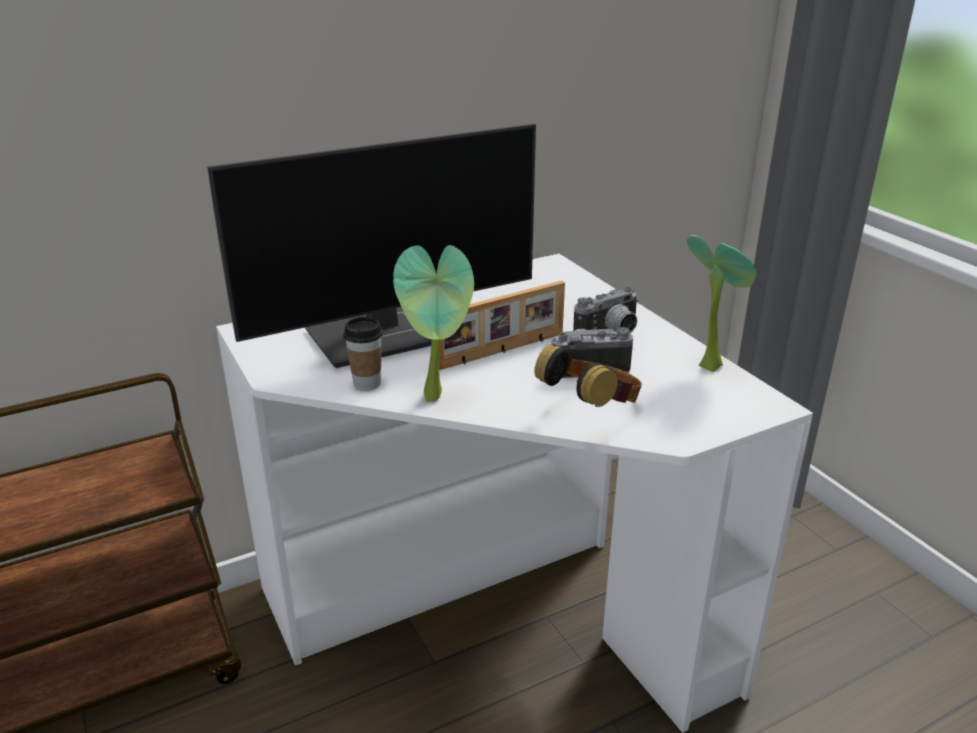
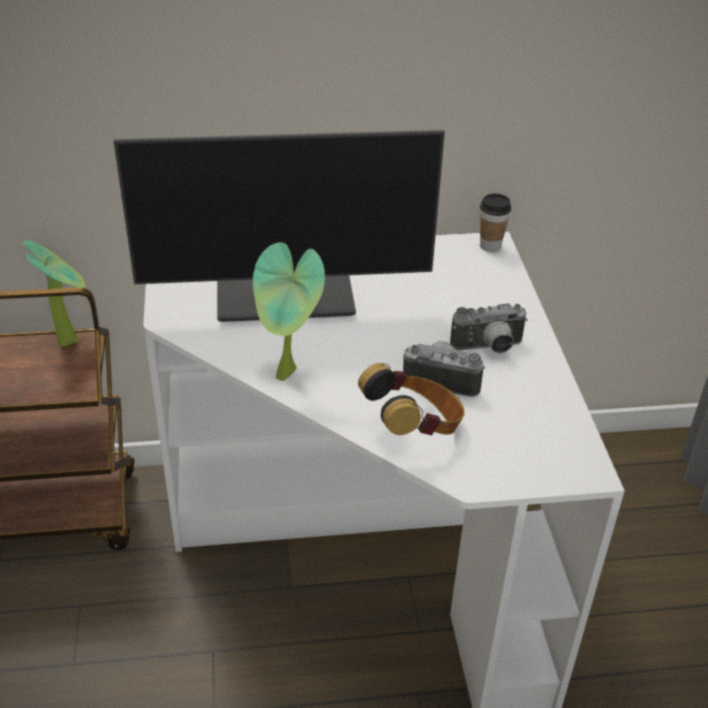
camera: 20 degrees right, 10 degrees up
(367, 384) = (237, 346): cup -> cup (490, 246)
(502, 351) = (376, 340): picture frame -> none
(709, 364) = (562, 406): potted plant -> potted plant (70, 339)

